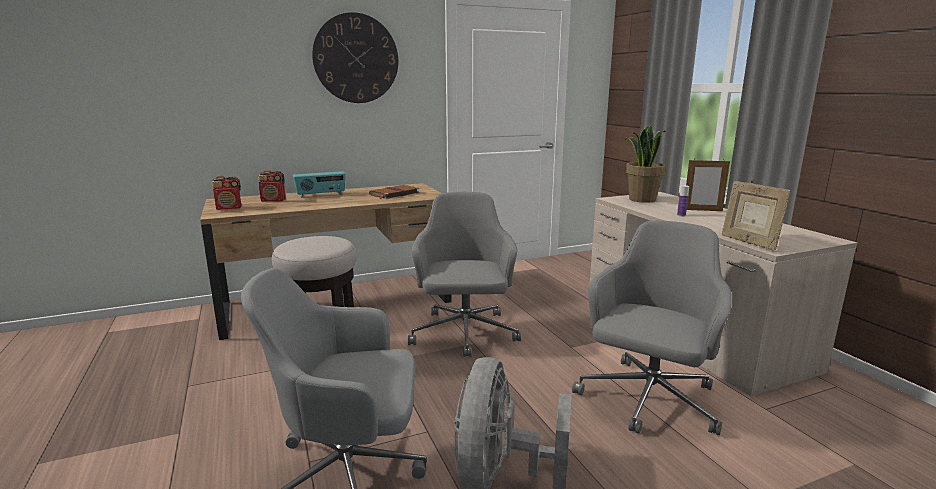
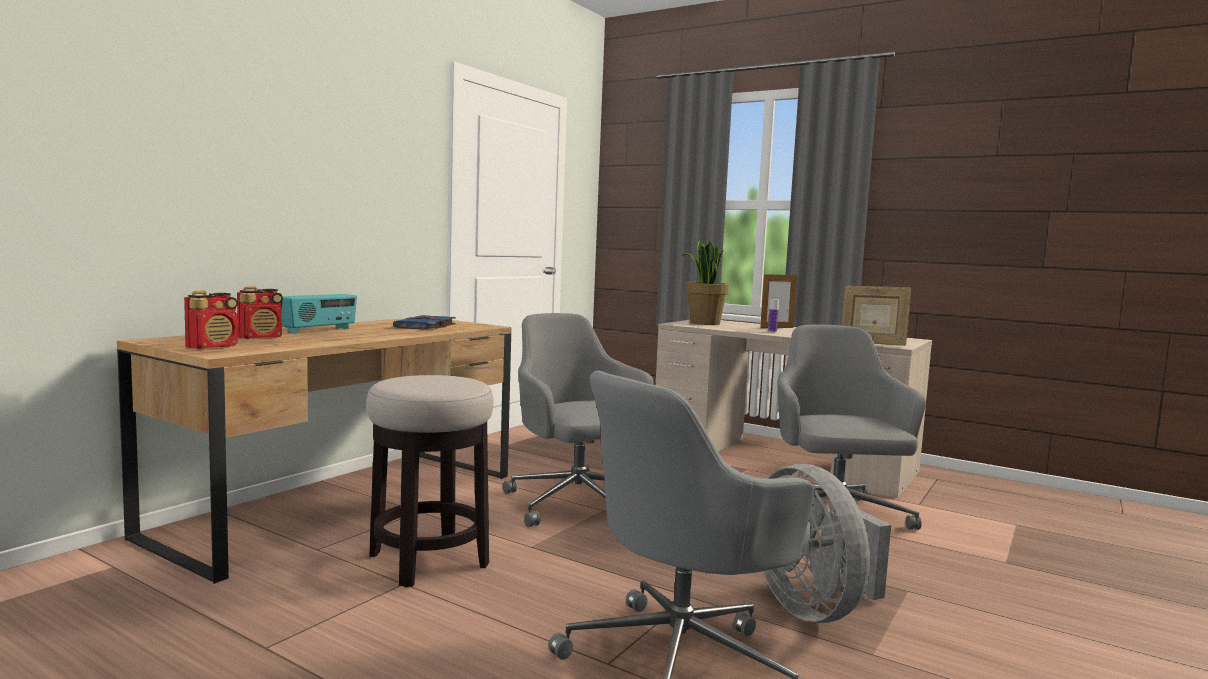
camera: 35 degrees left, 10 degrees down
(356, 58) = (349, 131): wall clock -> none
(394, 194) = (425, 326): brown book -> blue book

